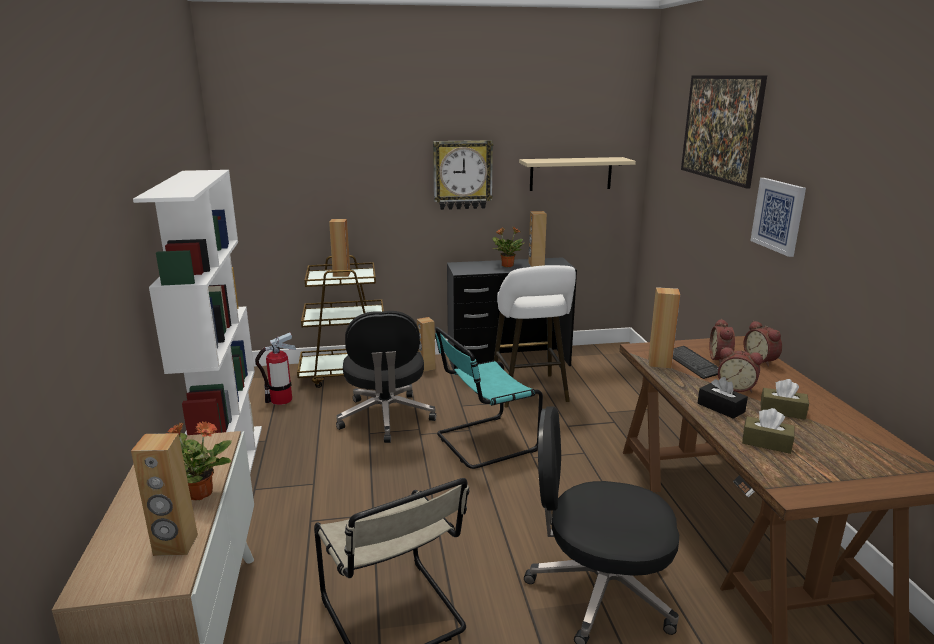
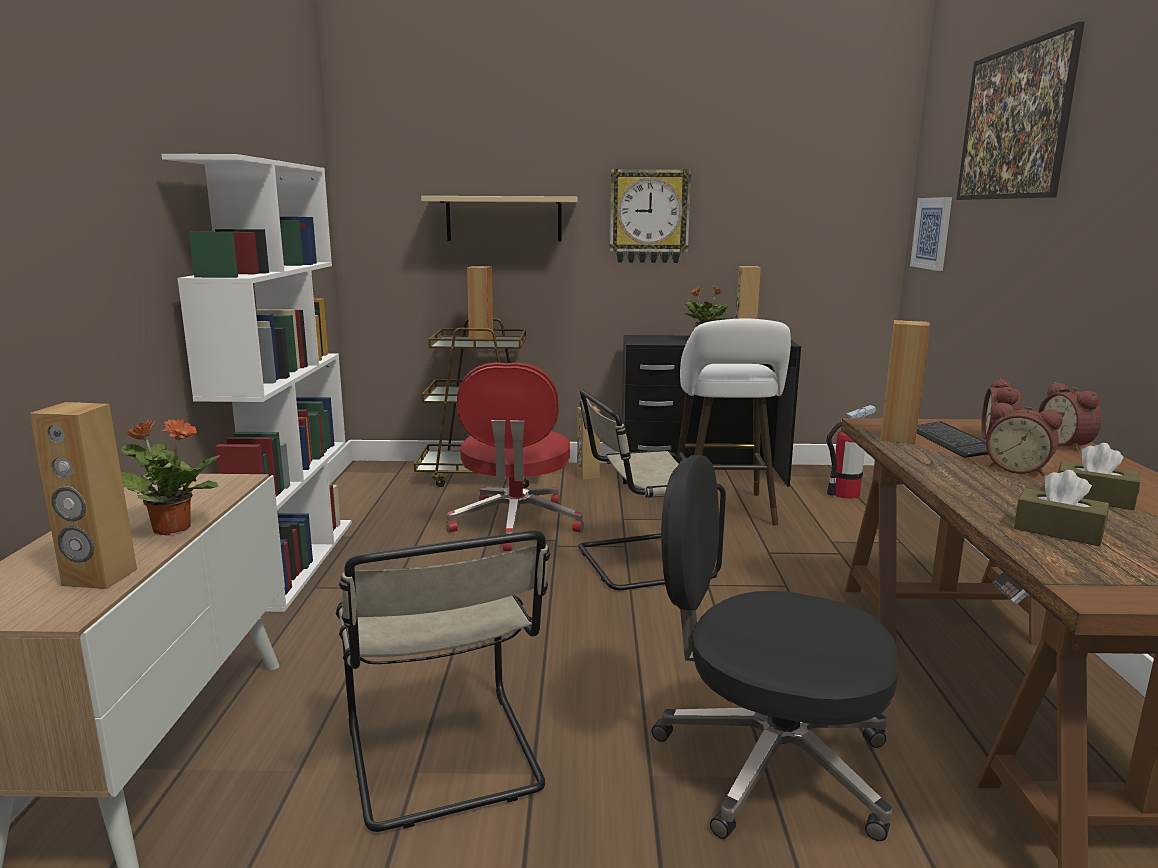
camera: 10 degrees right, 5 degrees down
(281, 400) = (388, 496): fire extinguisher -> fire extinguisher (845, 494)
(386, 418) = (515, 525): black office chair -> red office chair
(483, 443) = (640, 562): turquoise chair -> beige chair
(570, 174) = (800, 219): beige shelf -> beige shelf (504, 219)
(720, 408) = (986, 488): black tissue box -> none
(778, 216) = (1100, 225): picture -> picture (932, 233)

